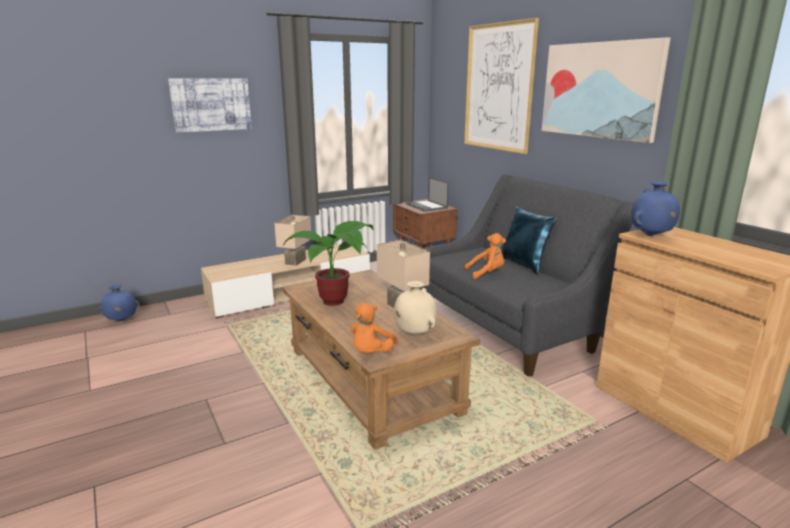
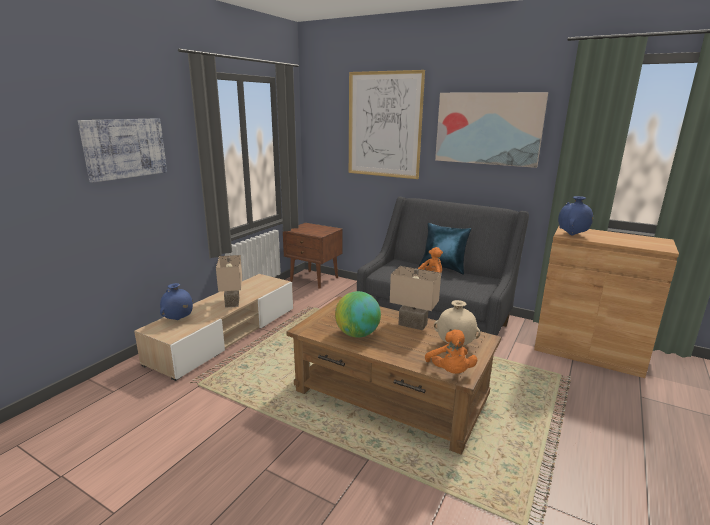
camera: 30 degrees left, 0 degrees up
(121, 320) = (56, 417): blue vase -> blue vase (178, 319)
(336, 302) = (357, 334): potted plant -> globe
(427, 206) = (316, 229): laptop -> none

